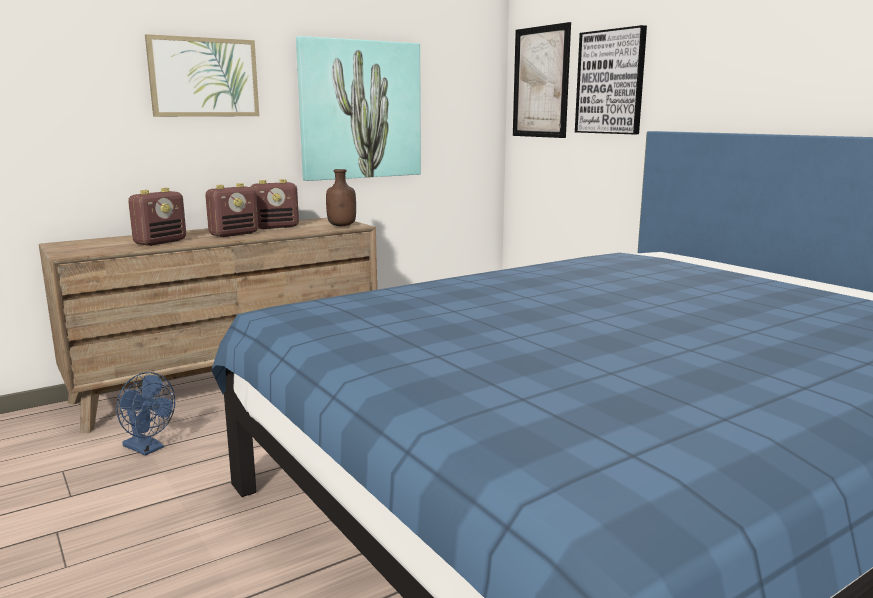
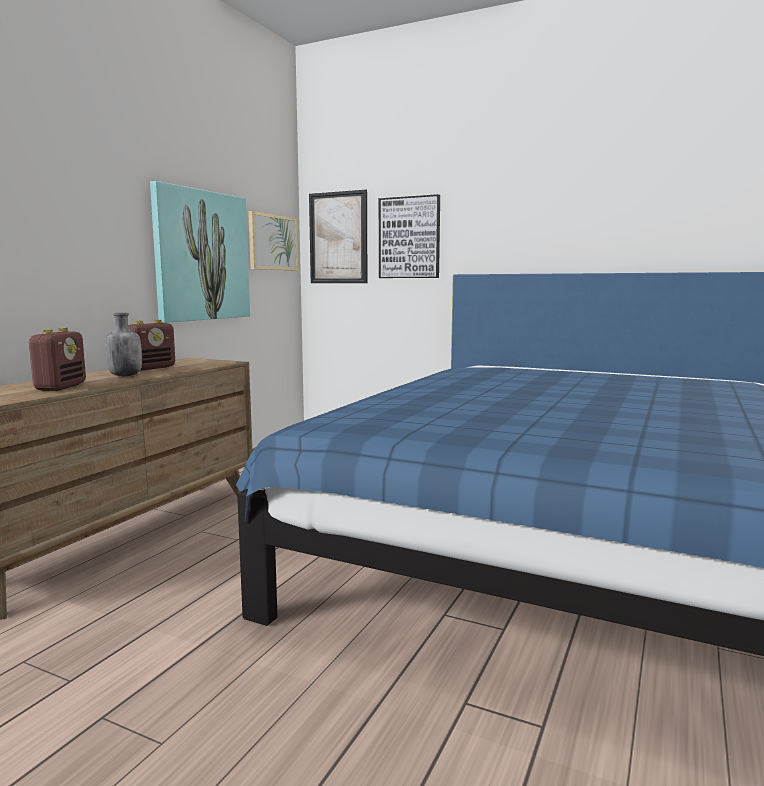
camera: 30 degrees left, 5 degrees down
(148, 449) = (105, 614): blue fan -> none
(204, 77) = (70, 214): picture -> picture (272, 242)
(234, 234) = (125, 375): radio -> grey bottle
(342, 225) = (216, 363): brown bottle -> none

